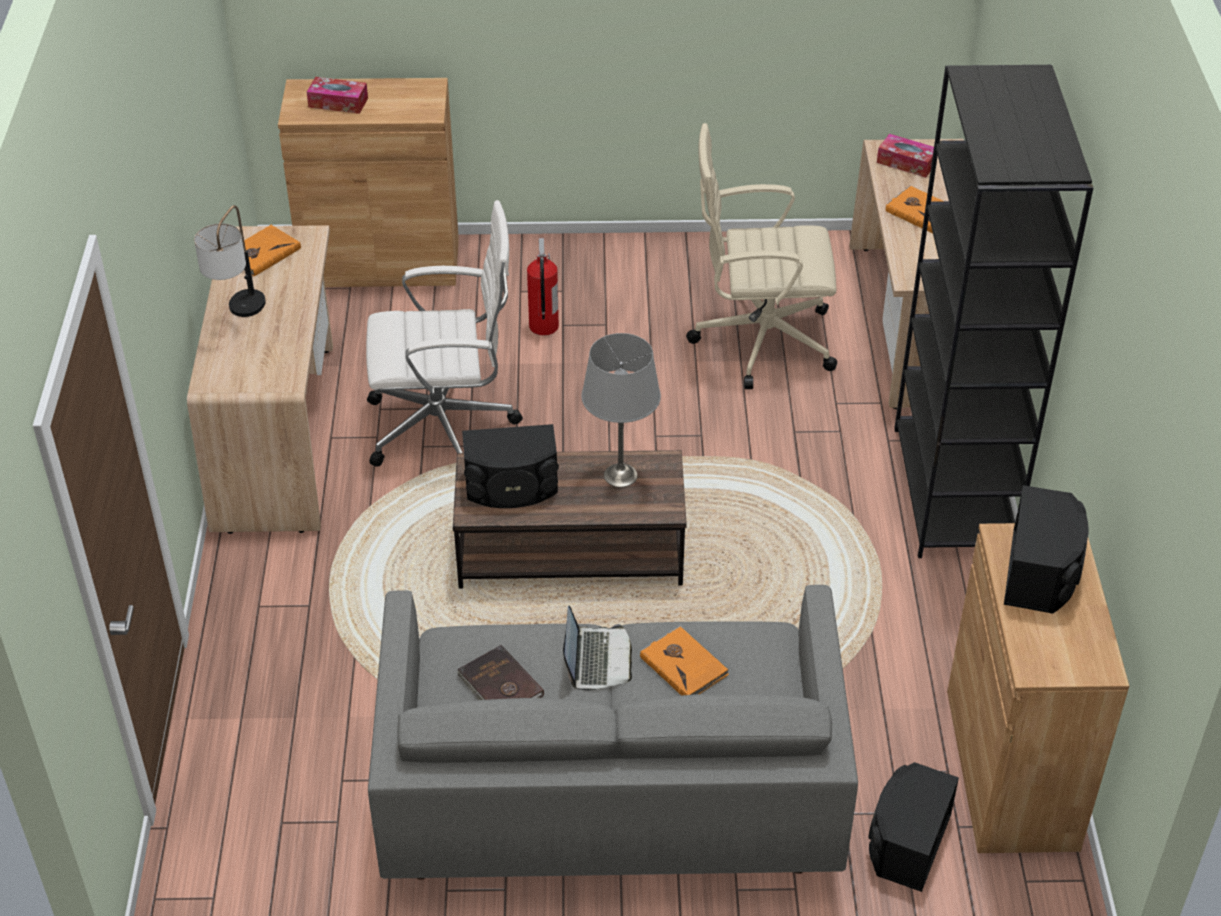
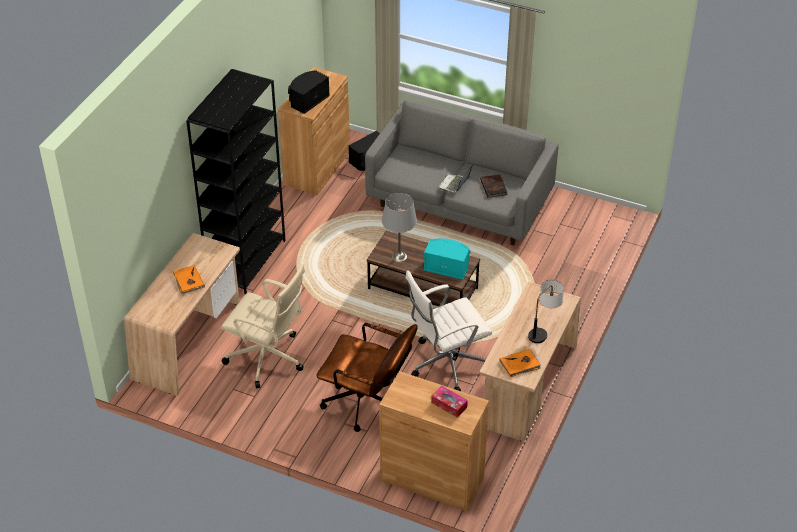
camera: 155 degrees left, 0 degrees up
(445, 427) = (446, 363): white office chair -> white office chair turned 45 degrees counterclockwise
(511, 487) = (447, 266): black speaker -> turquoise speaker
(543, 327) = (368, 404): fire extinguisher -> brown office chair
(684, 665) = (425, 173): orange book -> none
(906, 163) = (167, 311): tissue box -> none

